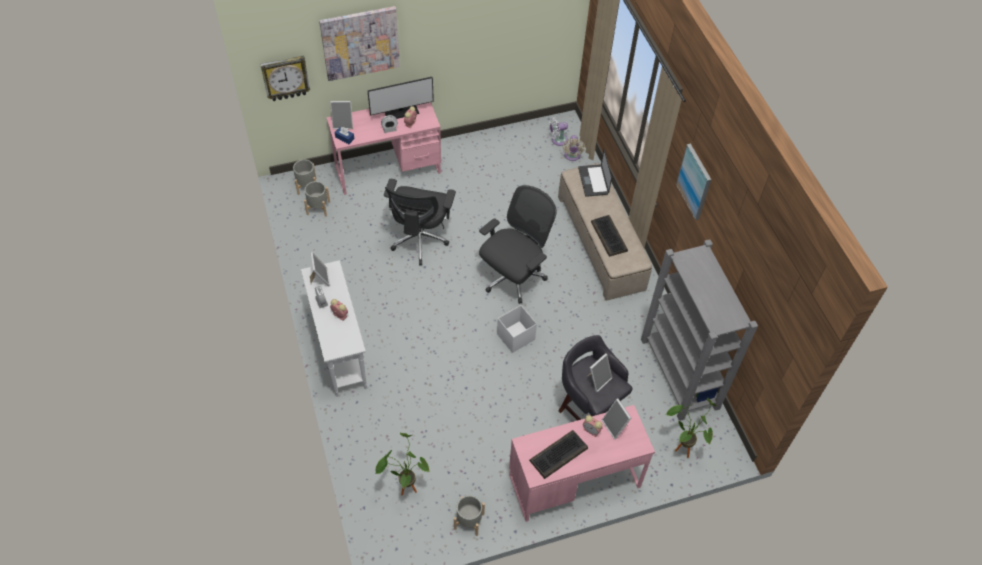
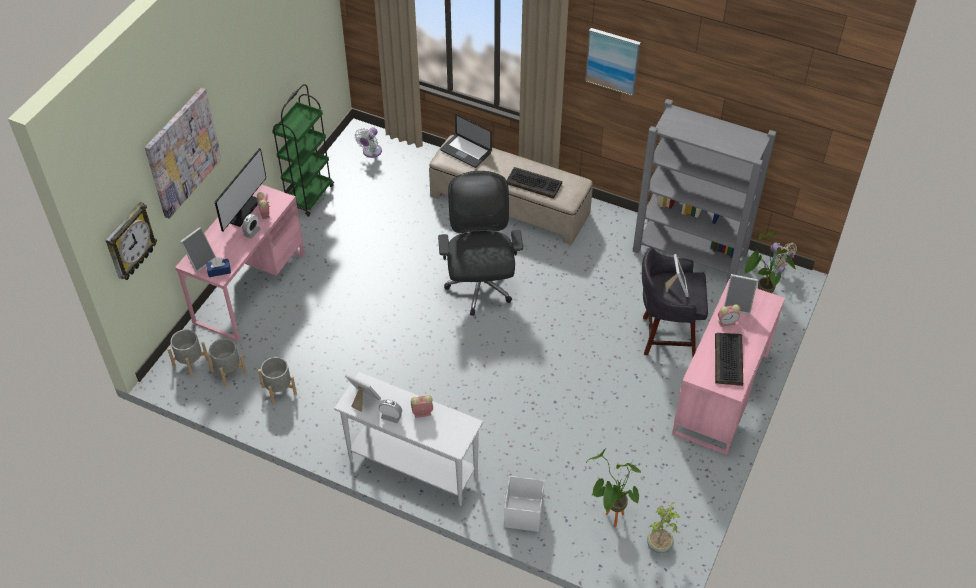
camera: 45 degrees left, 5 degrees down
(412, 531) = (660, 544): none -> potted plant
(419, 238) = (358, 321): office chair -> none
(469, 521) = (689, 495): grey planter -> grey planter (279, 390)
(486, 140) = (309, 198): none -> green cart
(515, 337) = (540, 330): white storage box -> white storage box (523, 514)
(572, 156) = (400, 156): beige fan -> beige fan (776, 267)

